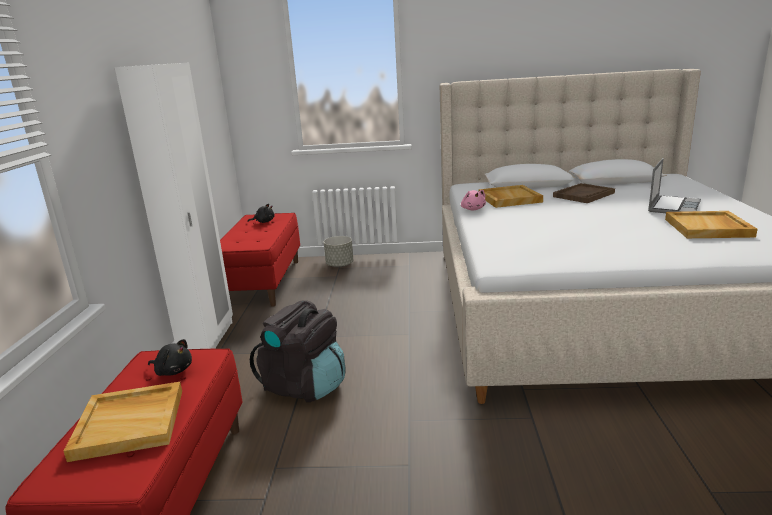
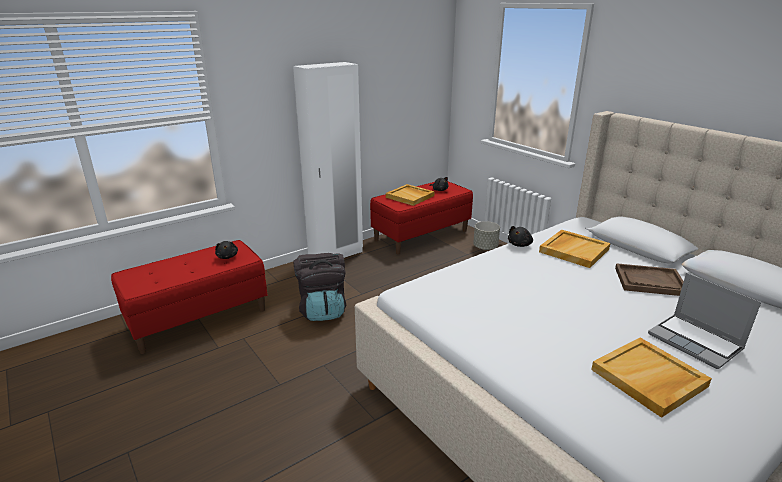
camera: 50 degrees right, 5 degrees up
(130, 423) = (177, 269): beige tray -> beige tray (410, 196)
(473, 209) = (520, 244): pink plush toy -> black plush toy
(673, 207) = (696, 342): laptop -> laptop turned 60 degrees clockwise

